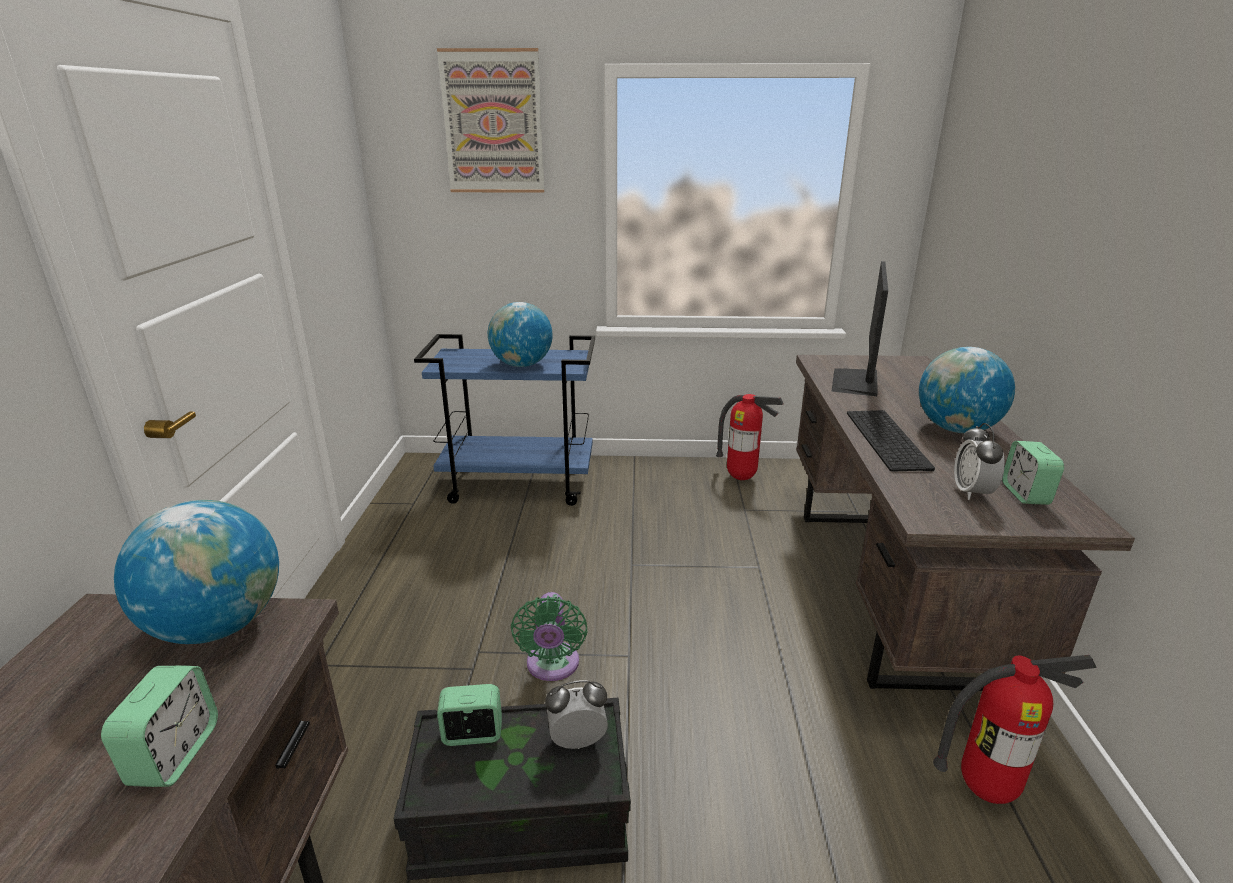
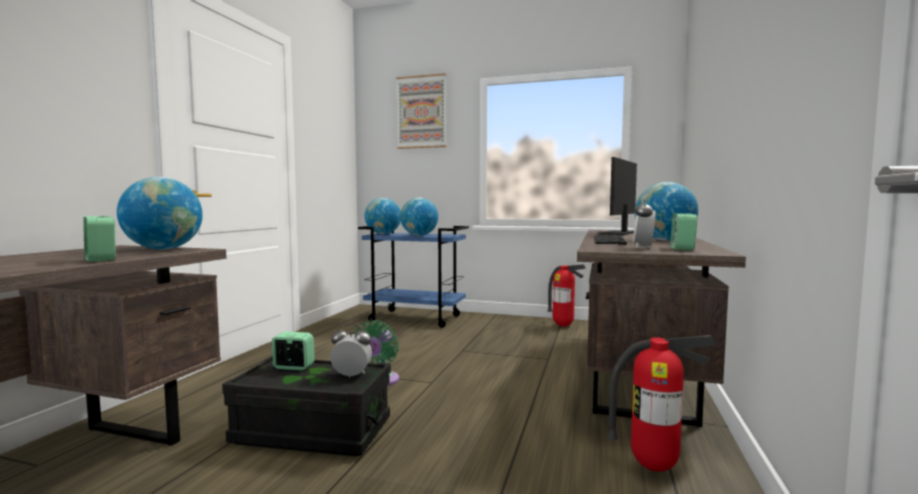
camera: 15 degrees right, 20 degrees down
(175, 754) = (100, 259): alarm clock -> alarm clock turned 120 degrees clockwise
(452, 359) = (383, 234): none -> globe

